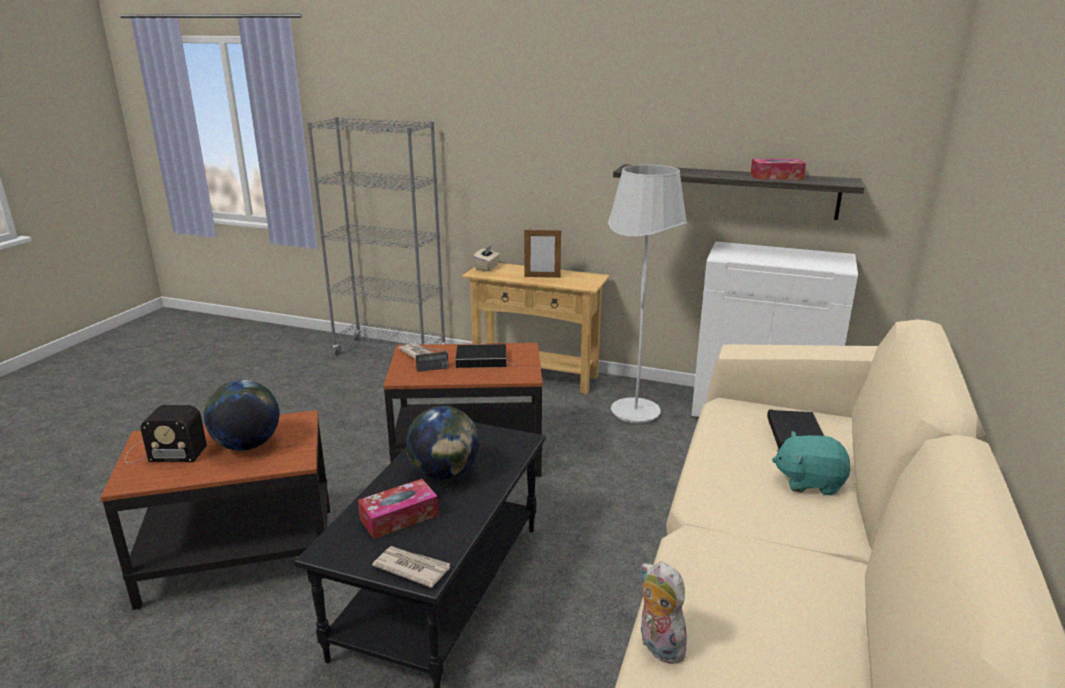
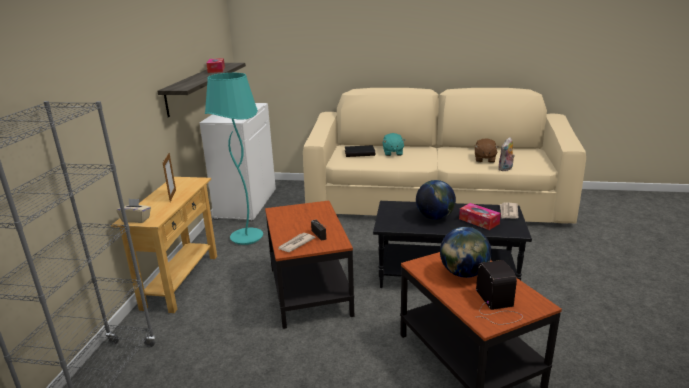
camera: 100 degrees left, 0 degrees up
(483, 359) = (299, 220): book -> none
(635, 413) = (246, 238): white floor lamp -> turquoise floor lamp
(759, 633) = (484, 159): none -> brown plush toy

